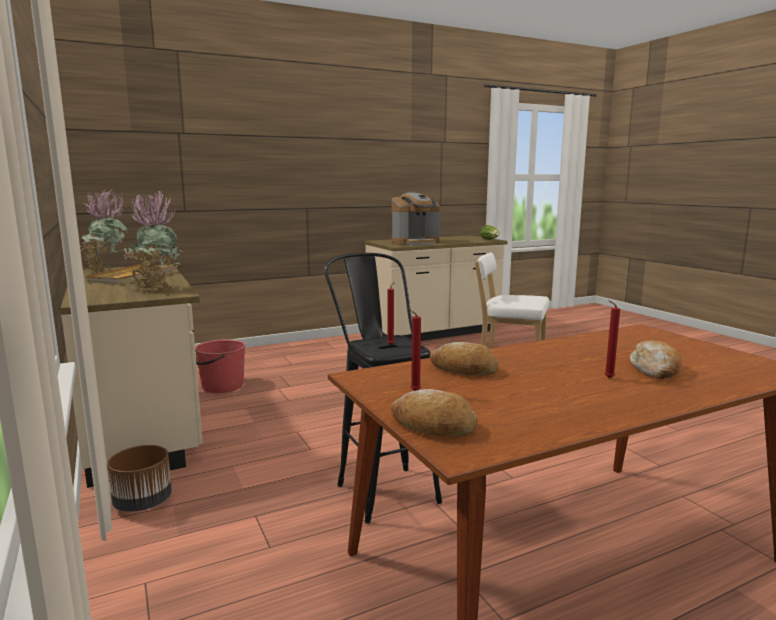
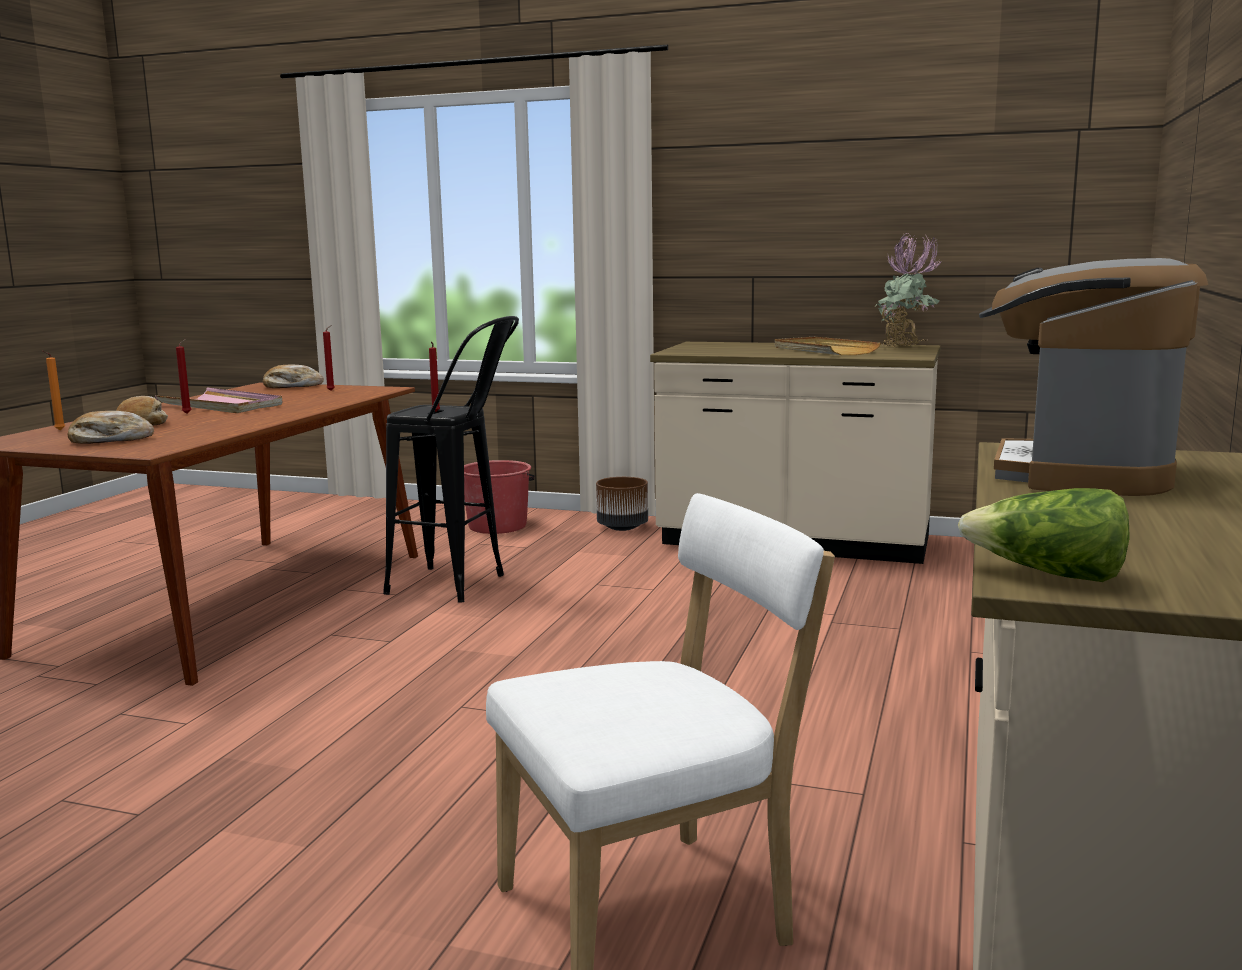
camera: 135 degrees right, 0 degrees up
(156, 288) = (723, 351): potted plant -> none
(222, 386) = (901, 590): red bucket -> red bucket (498, 526)
(463, 369) = (317, 400): bread -> bread (110, 440)
(566, 388) = (221, 405): none -> pink tray
(738, 377) = (58, 430): none -> orange candle

